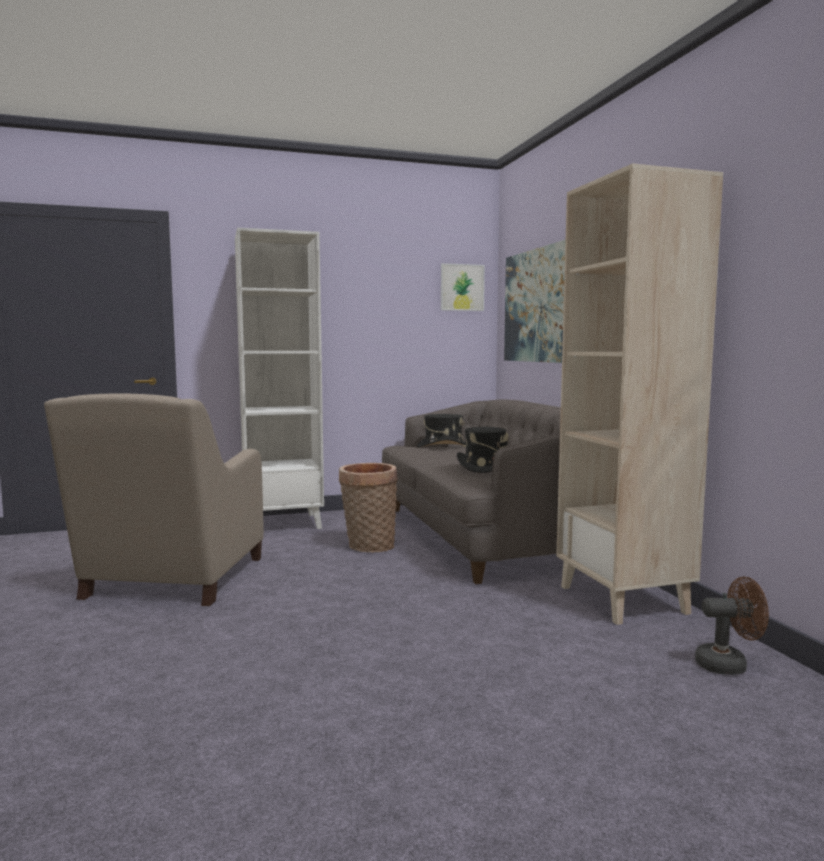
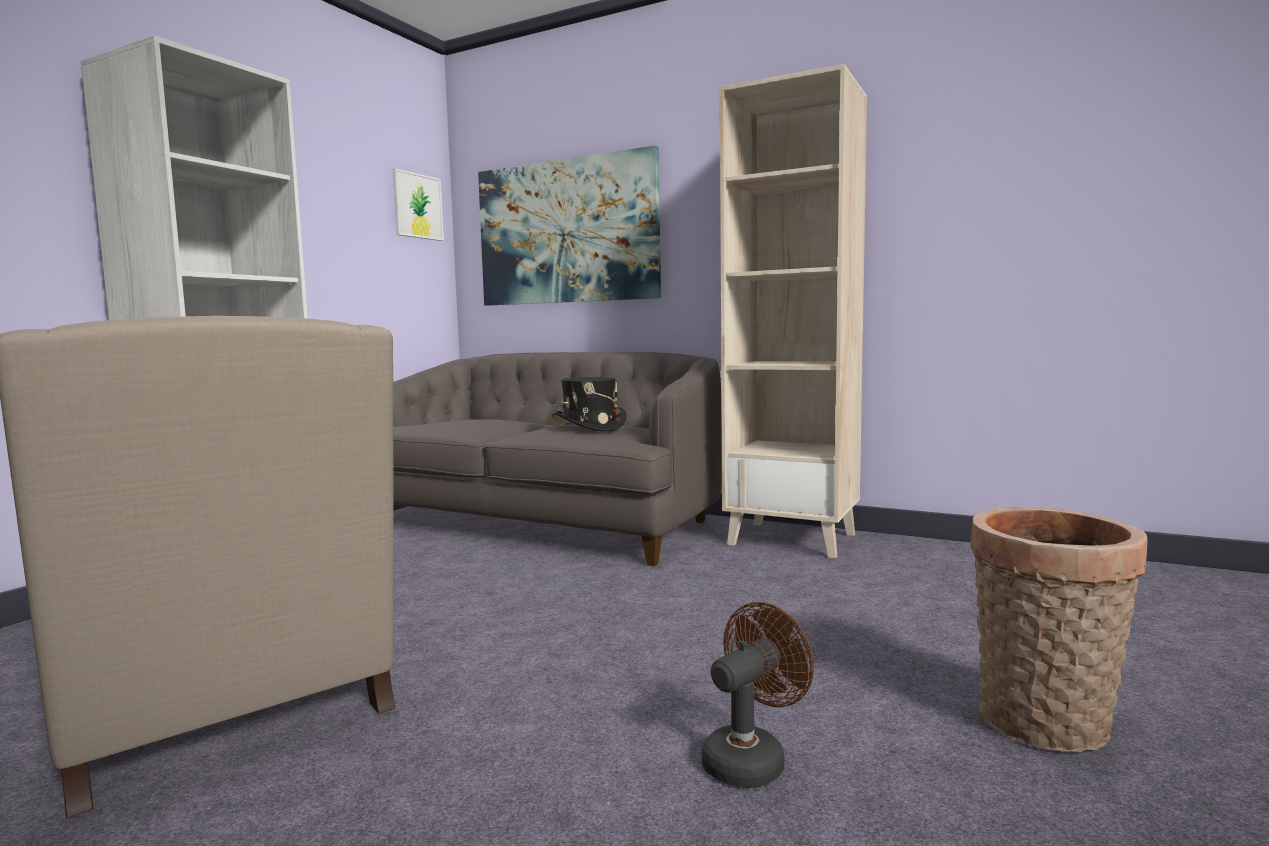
camera: 45 degrees left, 0 degrees up
(368, 547) = (443, 568): basket -> basket (1044, 727)
(443, 446) = (451, 419): black hat -> none
(728, 664) = (954, 558): brown fan -> brown fan (751, 758)

